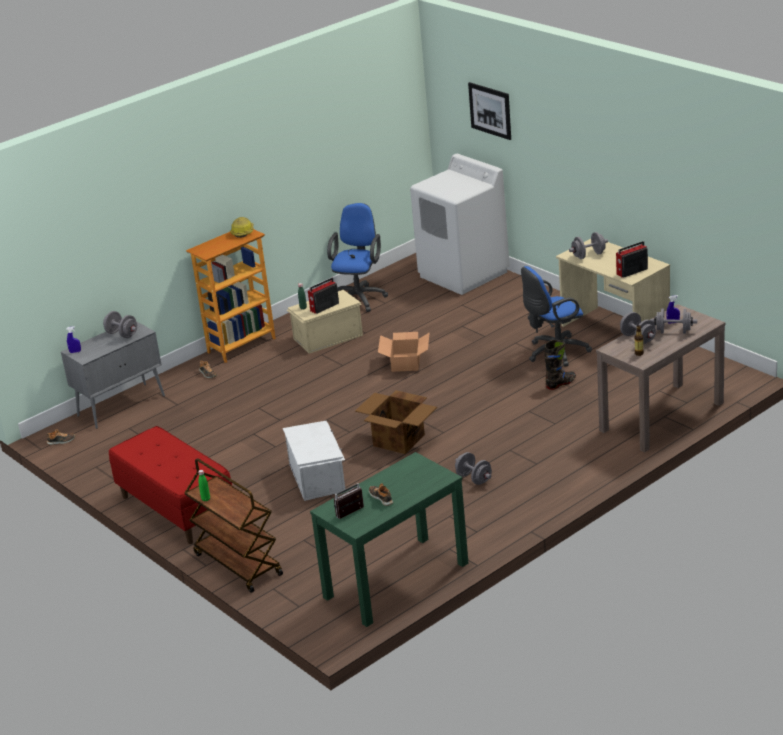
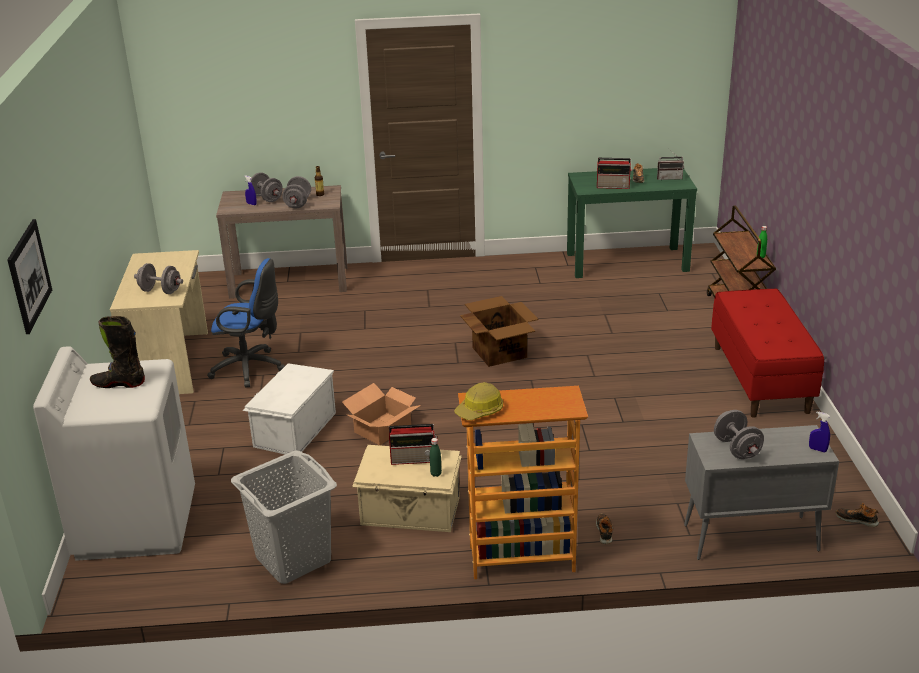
camera: 145 degrees left, 0 degrees up
(318, 477) = (605, 352): white storage box -> white storage box (293, 429)
(360, 298) = (292, 559): blue office chair -> grey laundry basket
(474, 478) = (486, 298): grey dumbbell -> none
(561, 383) = (301, 338): black boot -> black boot (119, 383)
(631, 271) = (171, 260): radio -> radio (614, 186)

